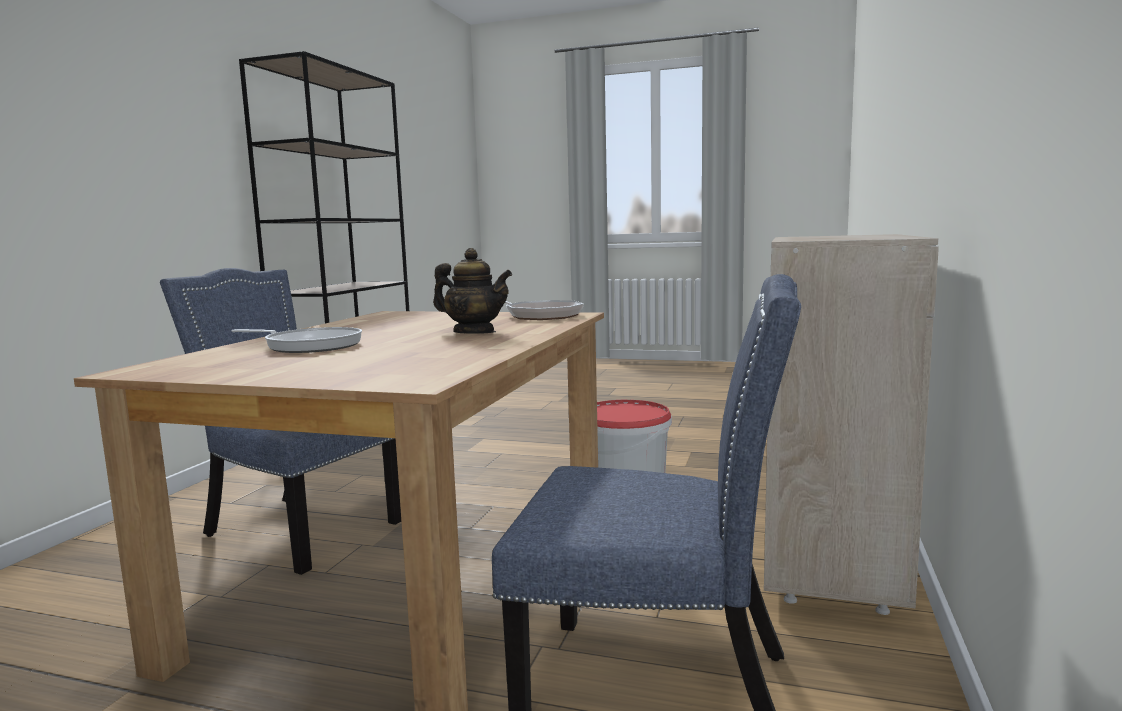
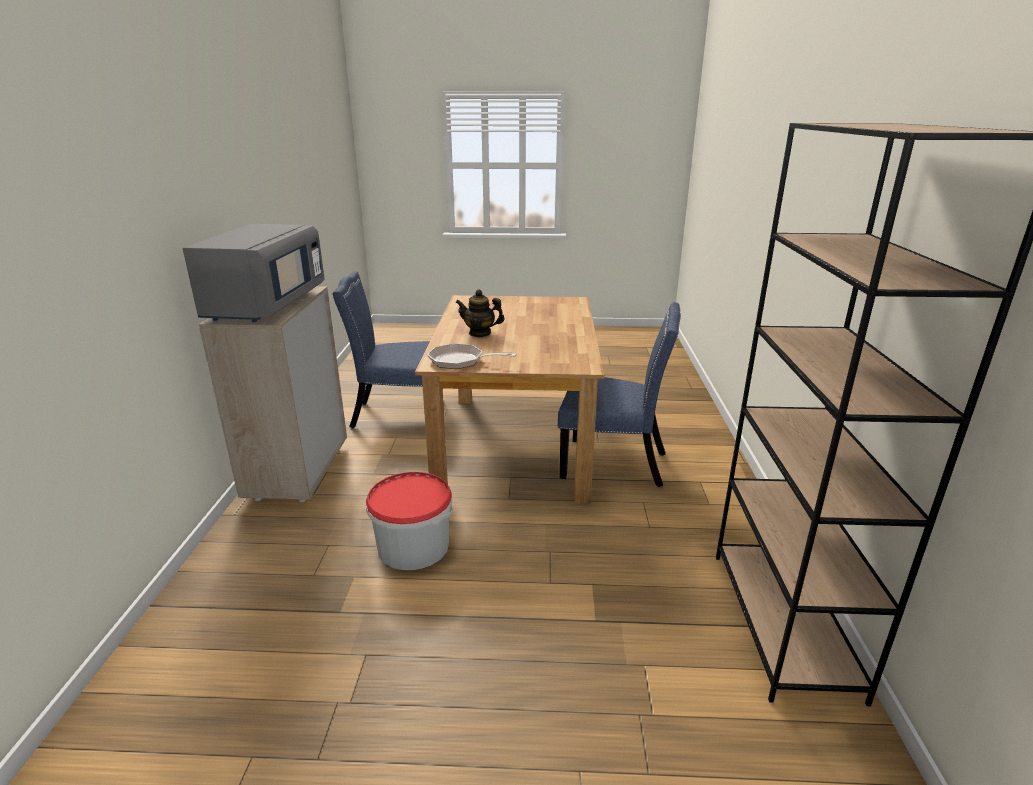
camera: 165 degrees right, 15 degrees up
(309, 346) = (545, 318): frying pan -> none
(837, 236) = (266, 306): none -> grey microwave

